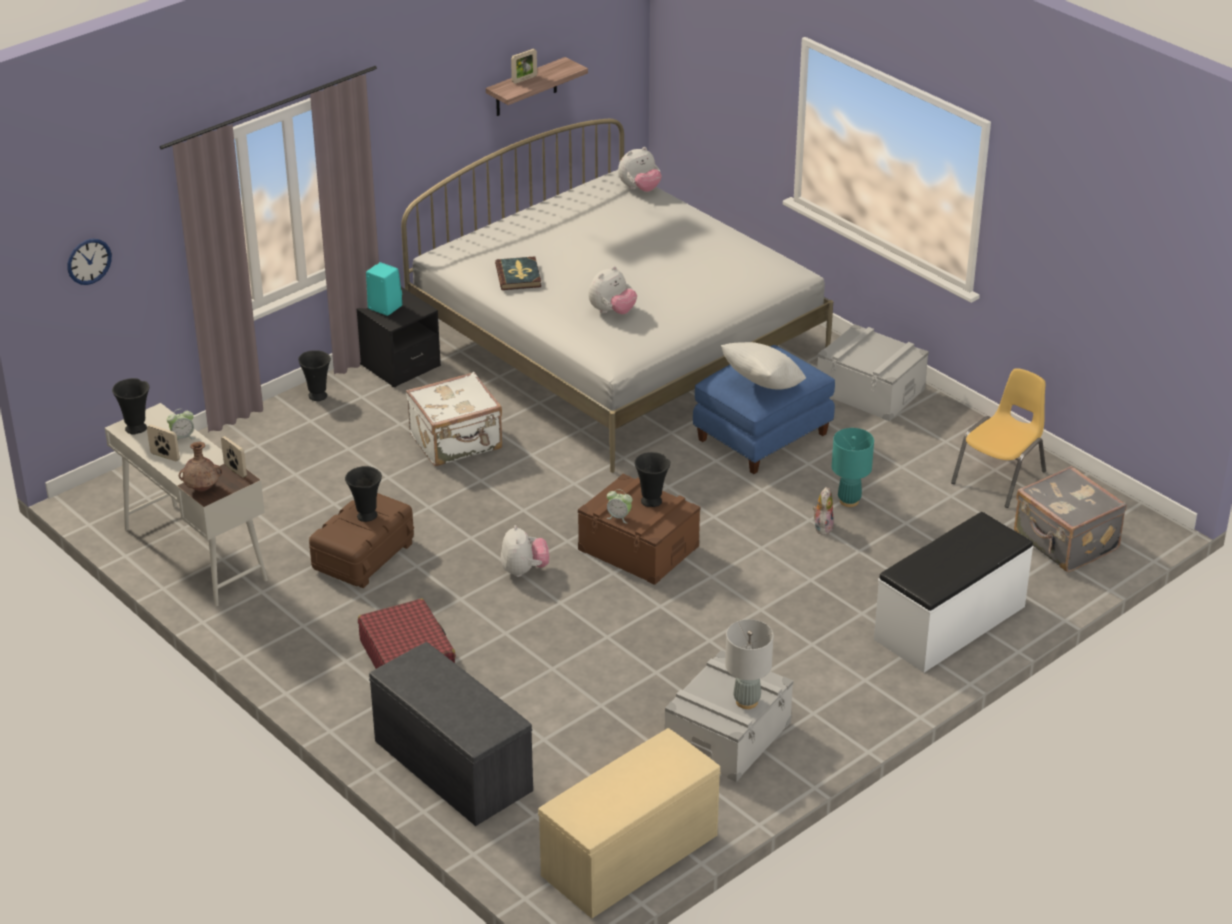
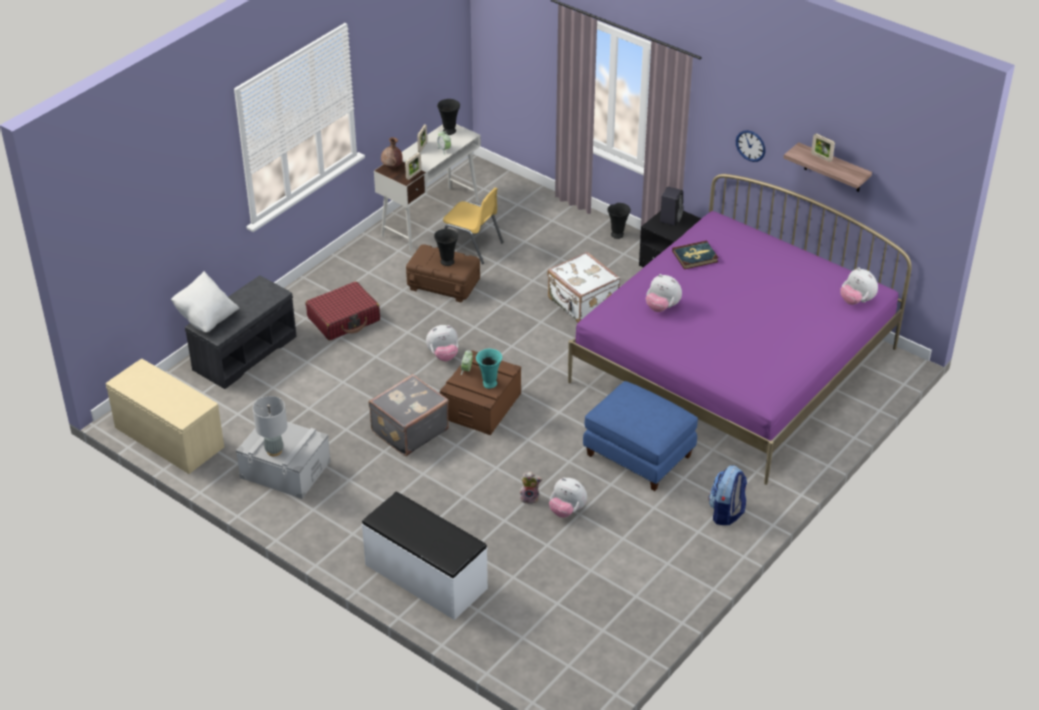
camera: 80 degrees right, 5 degrees up
(89, 261) = (512, 37): wall clock -> wall clock (750, 145)
(383, 307) = (671, 218): turquoise speaker -> black speaker
(617, 347) = (734, 365): white bed -> purple bed
(652, 502) = (489, 384): black vase -> turquoise vase
(762, 386) = (621, 410): white pillow -> white pillow (206, 317)
(849, 501) = (567, 510): turquoise table lamp -> plush toy
(870, 390) = (726, 513): grey storage box -> backpack
(1000, 478) = (625, 600): yellow chair -> yellow chair (470, 246)
(1064, 543) = (544, 643): grey suitcase -> grey suitcase (408, 430)

